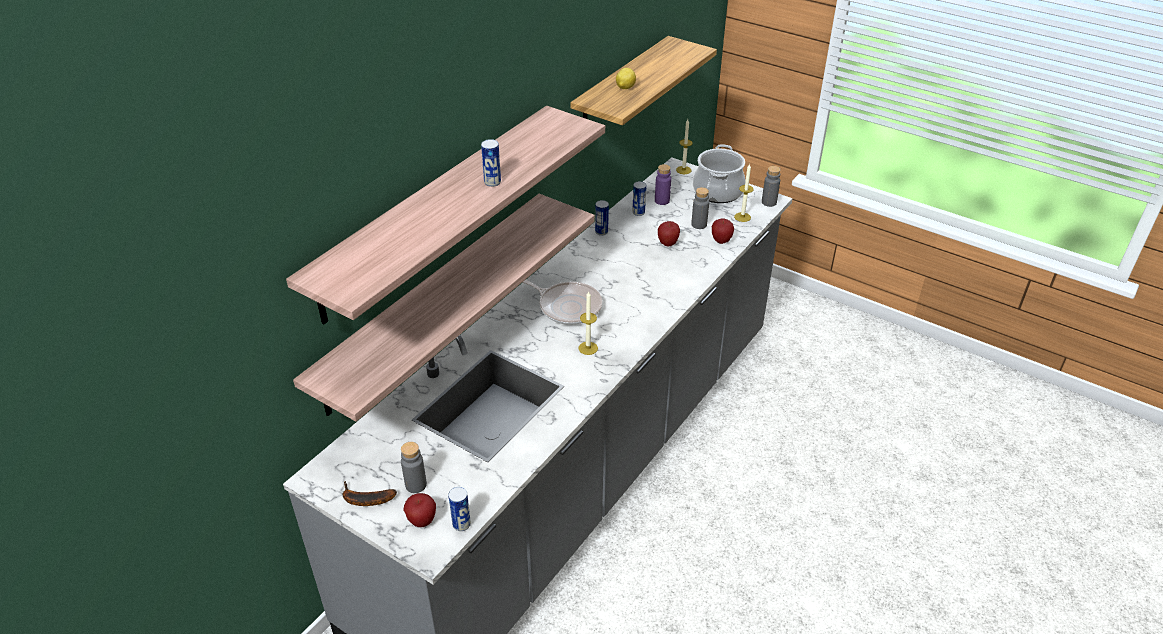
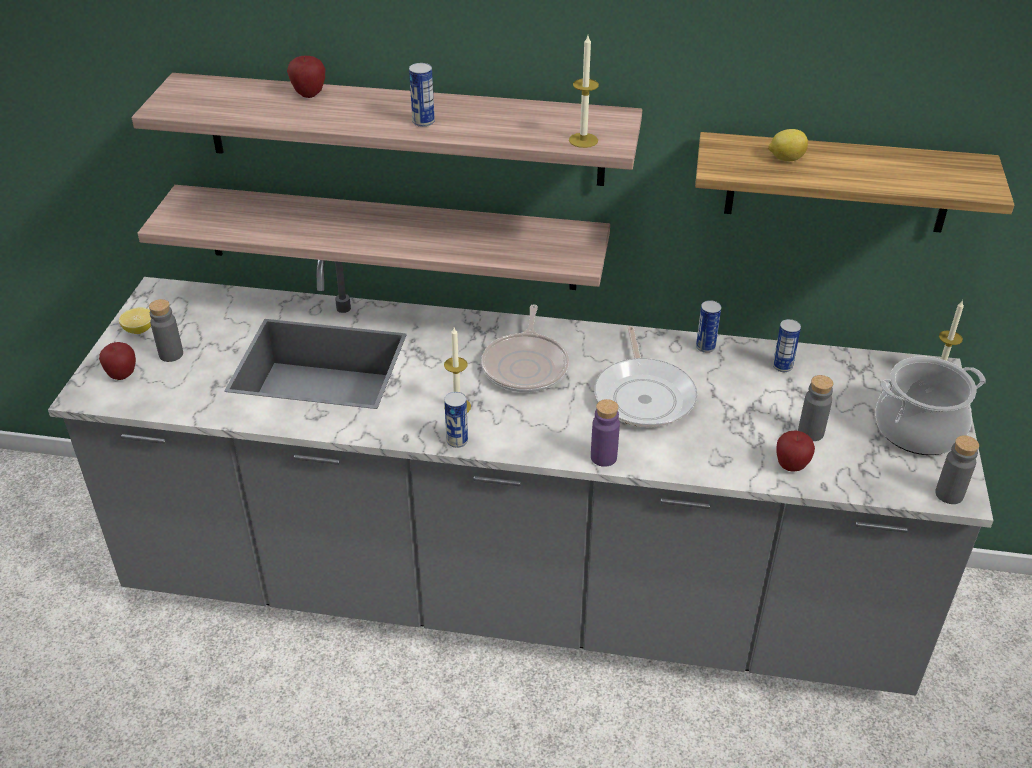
camera: 65 degrees right, 0 degrees up
(364, 499) = (139, 330): banana -> lemon
(461, 524) = (126, 403): can -> can (457, 441)
(629, 269) = (644, 395): none -> frying pan
(662, 201) = (834, 380): purple bottle -> purple bottle (603, 457)
(667, 244) = (734, 414): apple -> apple (309, 94)
(742, 217) = (876, 474): candle -> candle (583, 140)

